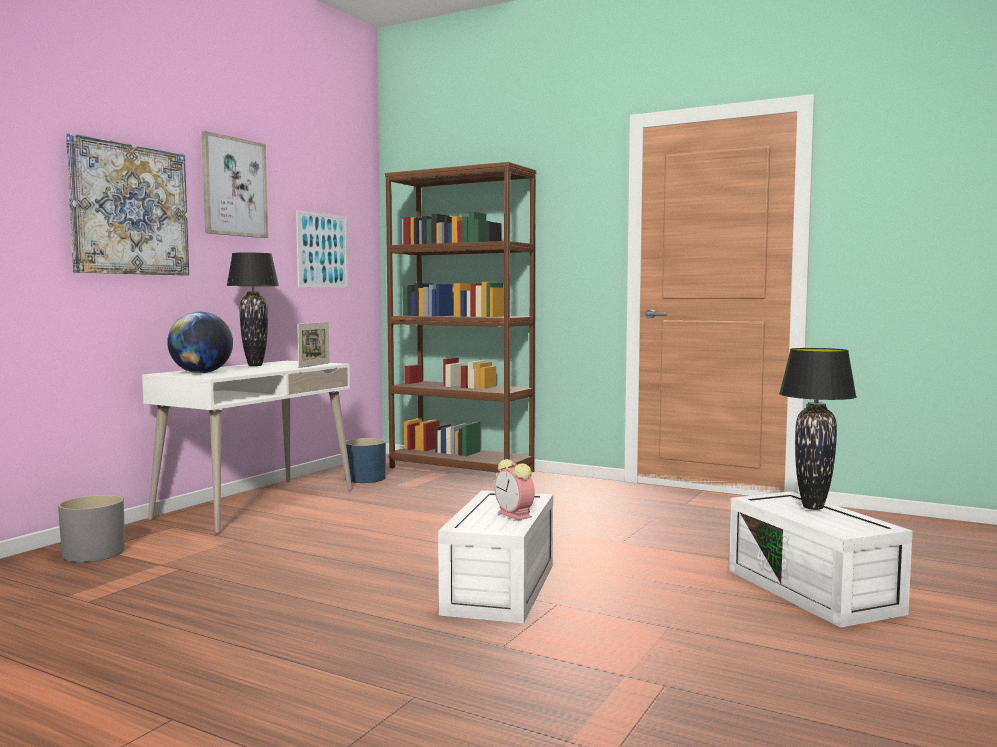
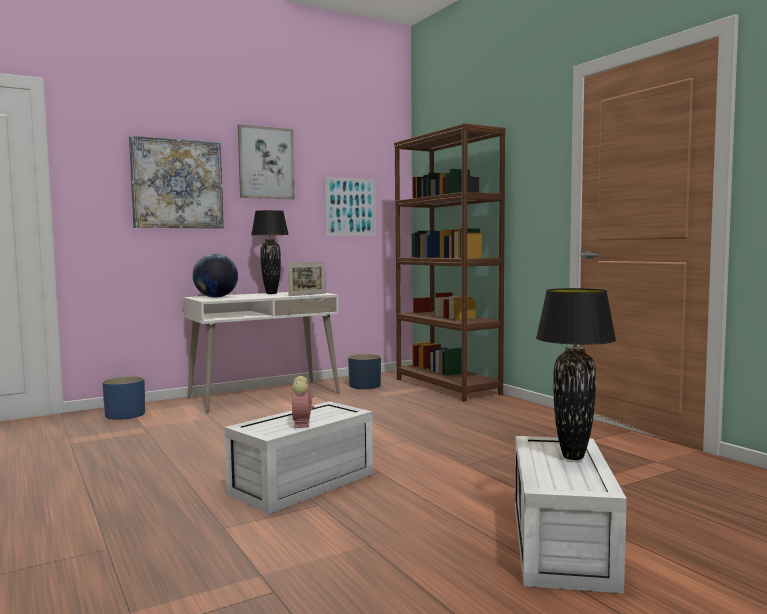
camera: 30 degrees right, 0 degrees up
(93, 553) = (125, 414): grey planter -> blue planter

